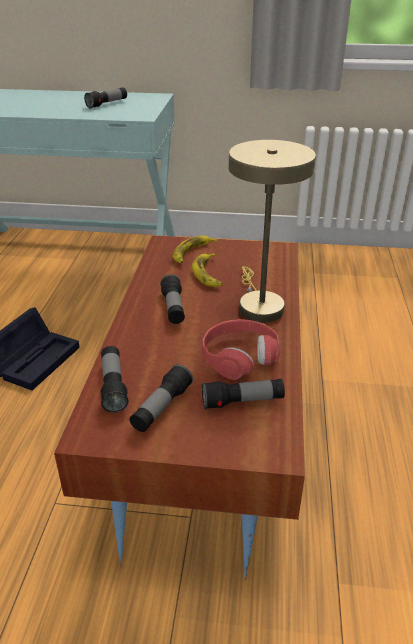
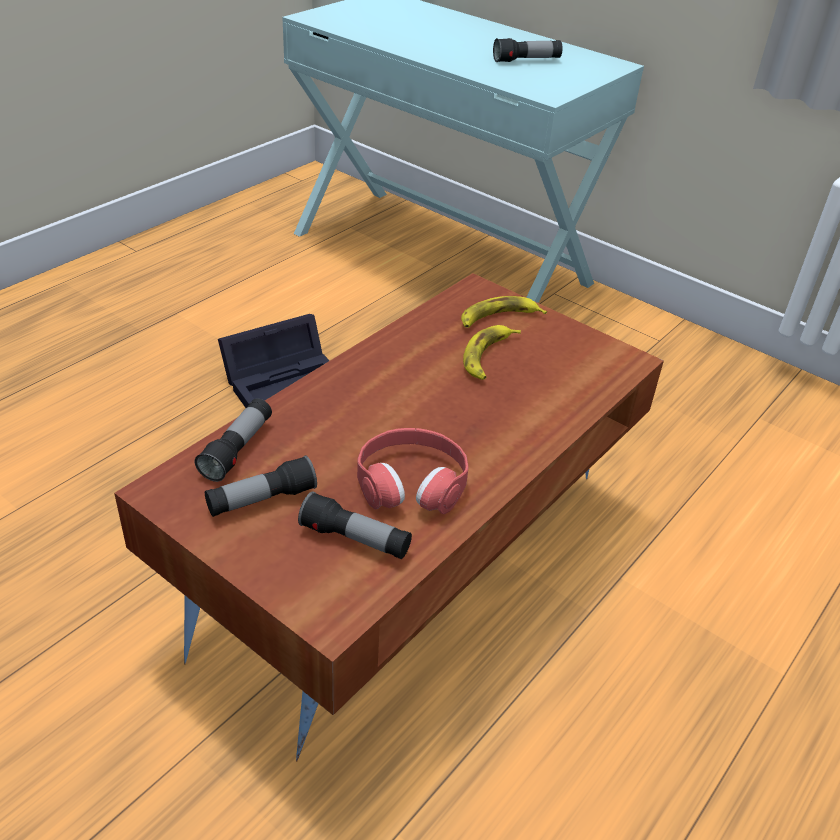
camera: 30 degrees right, 5 degrees up
(173, 308) = (397, 384): flashlight -> none
(258, 305) = (508, 426): beige table lamp -> none

